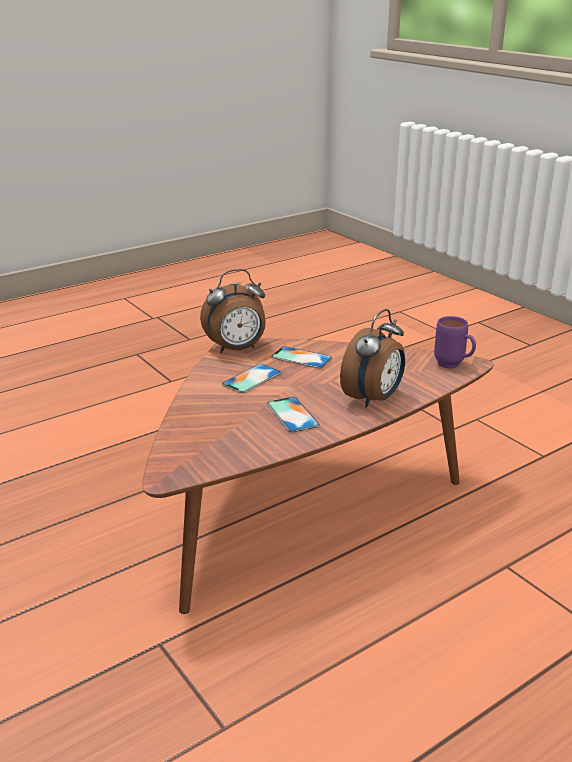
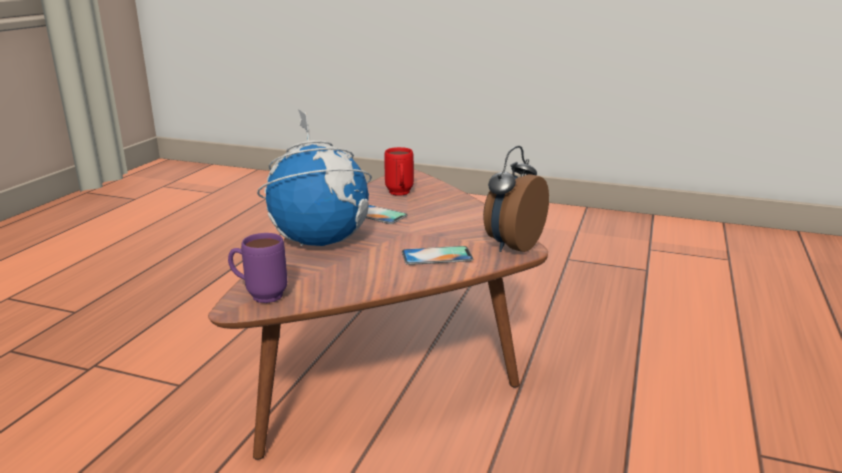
camera: 145 degrees right, 5 degrees down
(233, 435) = (399, 194): none -> red mug
(251, 379) = (450, 227): phone -> none
(374, 399) = (321, 241): alarm clock -> globe

